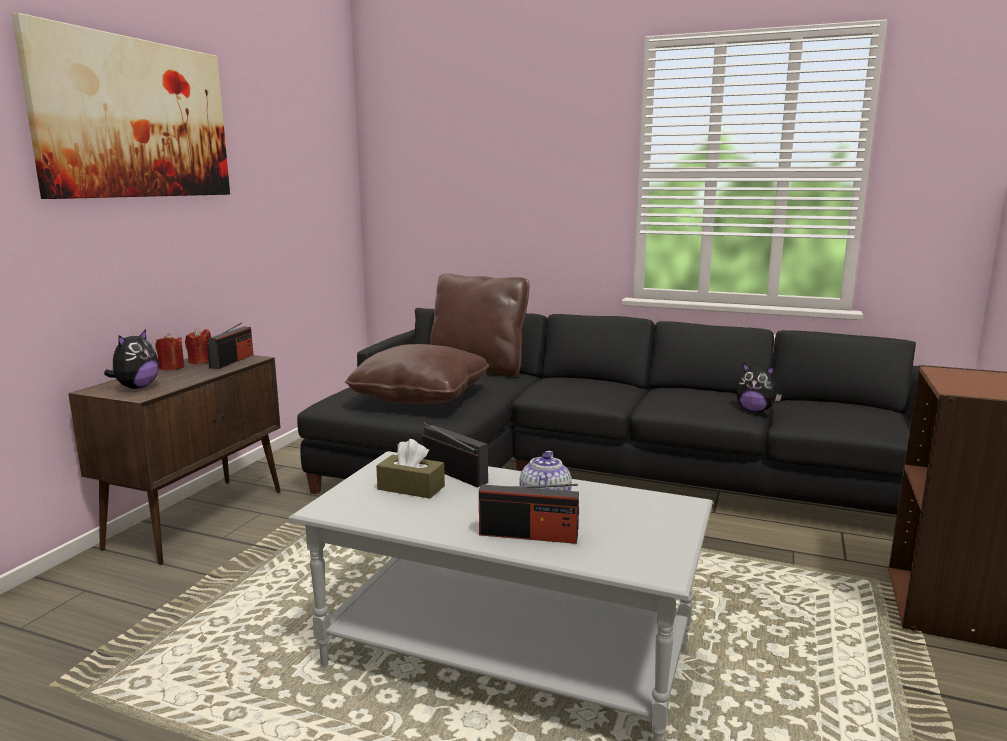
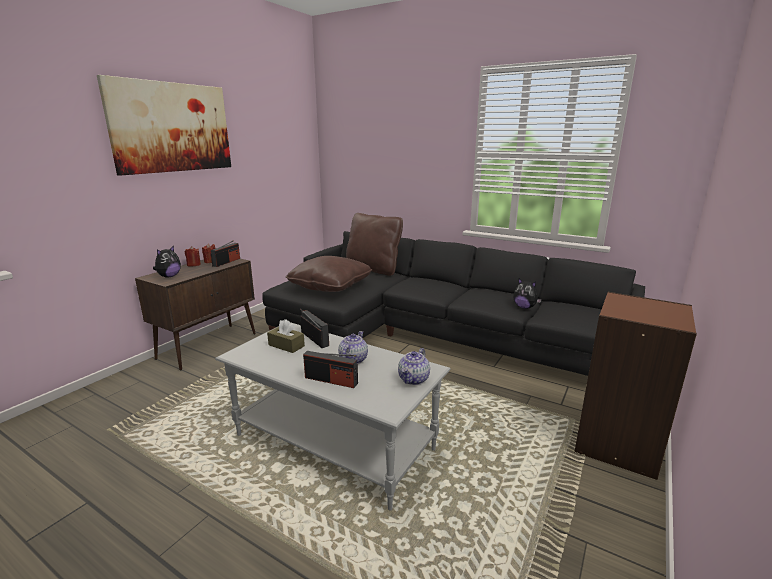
camera: 10 degrees right, 5 degrees up
(668, 522) = (414, 379): none -> teapot

